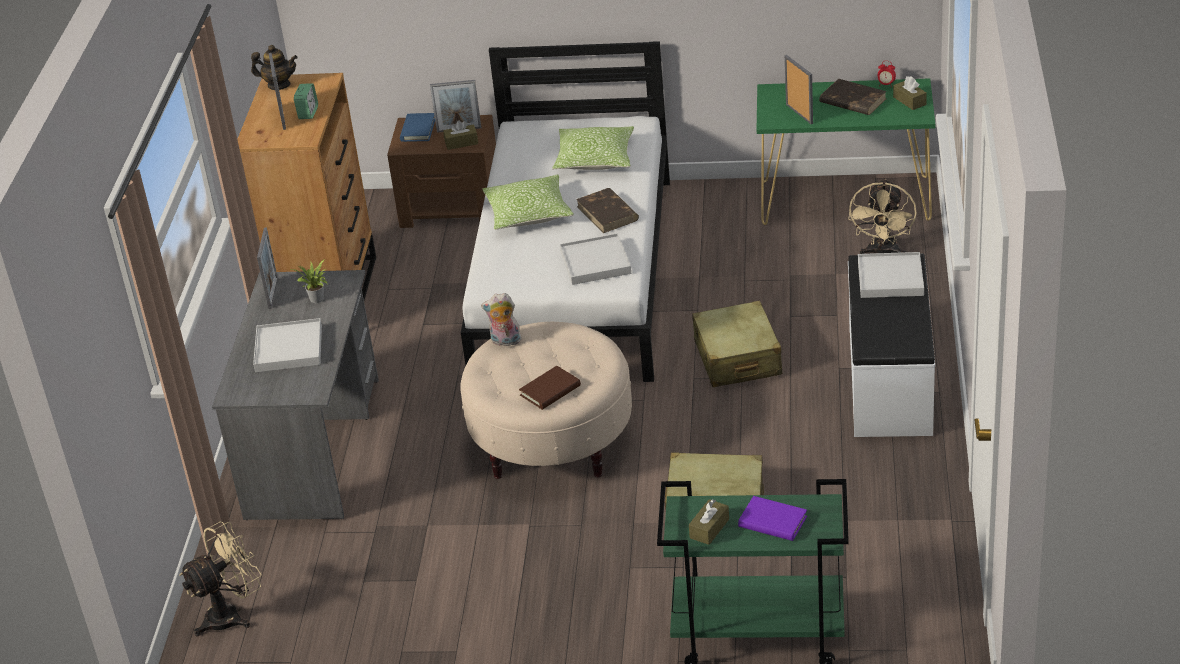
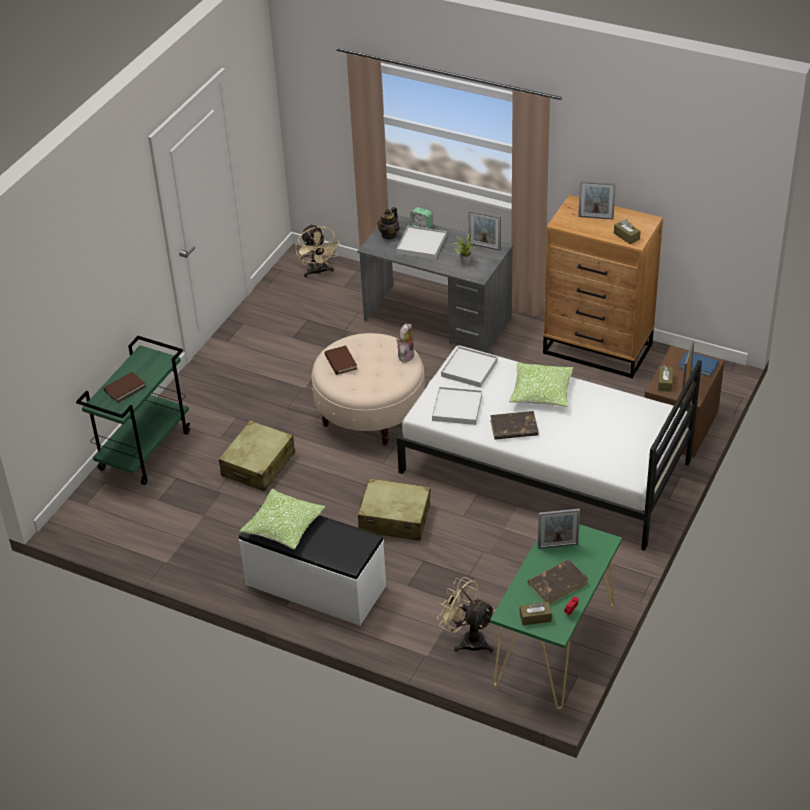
camera: 110 degrees right, 5 degrees up
(278, 85) = (642, 221): teapot -> teapot (389, 234)
(308, 113) = (593, 228): alarm clock -> alarm clock (421, 226)
(595, 159) = (592, 440): pillow -> pillow (283, 527)
(709, 528) = (141, 365): brown tissue box -> brown tissue box (626, 236)
(772, 522) = (125, 388): purple book -> brown book
(890, 278) = (337, 545): white tray -> white tray (469, 369)

